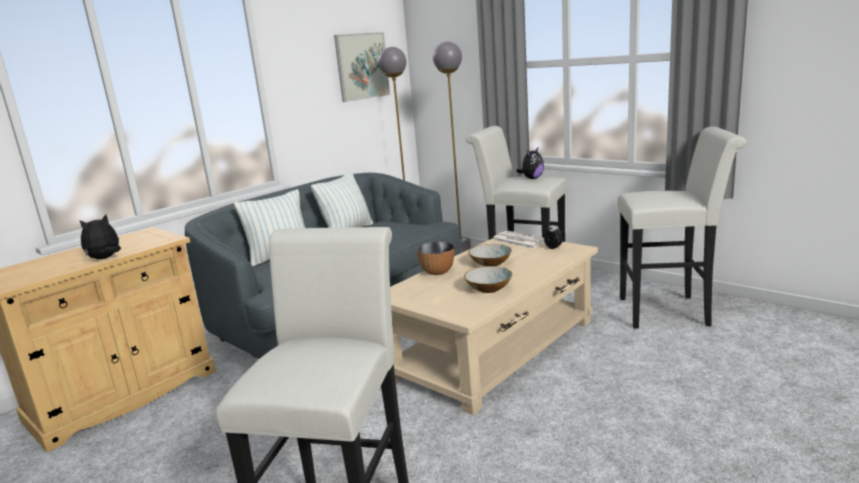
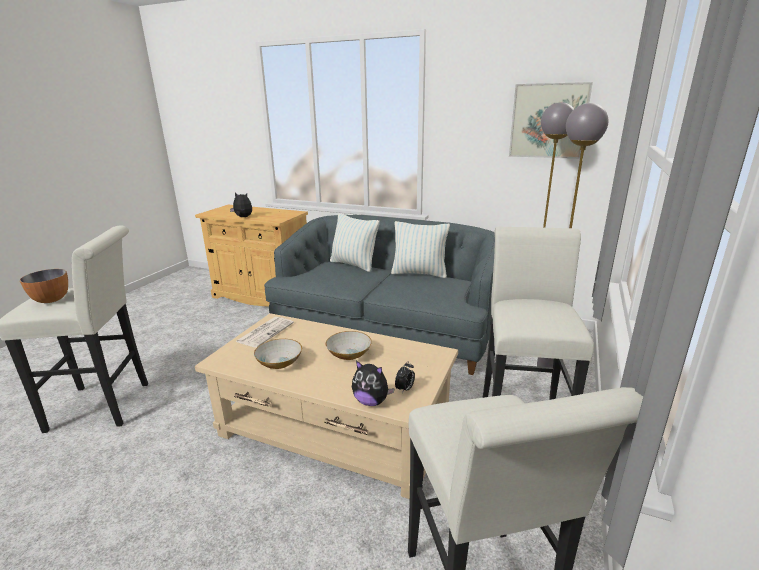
camera: 70 degrees right, 5 degrees up
(437, 272) = (323, 331): bowl -> bowl (51, 300)
(519, 240) = (428, 362): newspaper -> newspaper (265, 332)
(532, 178) = (544, 314): plush toy -> plush toy (371, 401)

